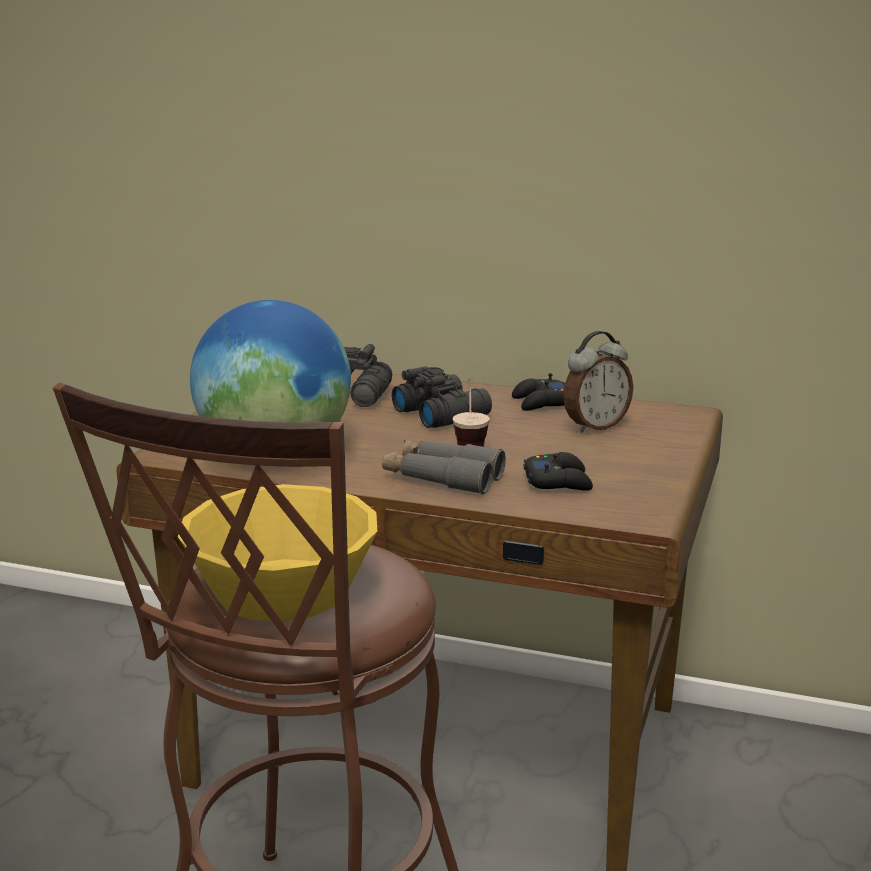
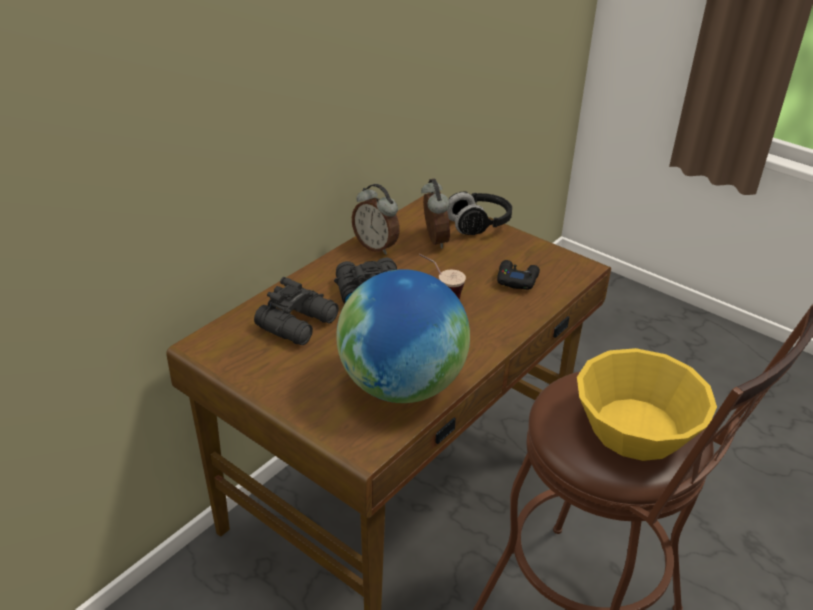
camera: 70 degrees left, 15 degrees up
(442, 477) = (489, 320): grey binoculars -> none
(541, 402) = (376, 246): black game controller -> alarm clock
(670, 443) = (478, 225): none -> black headphones

